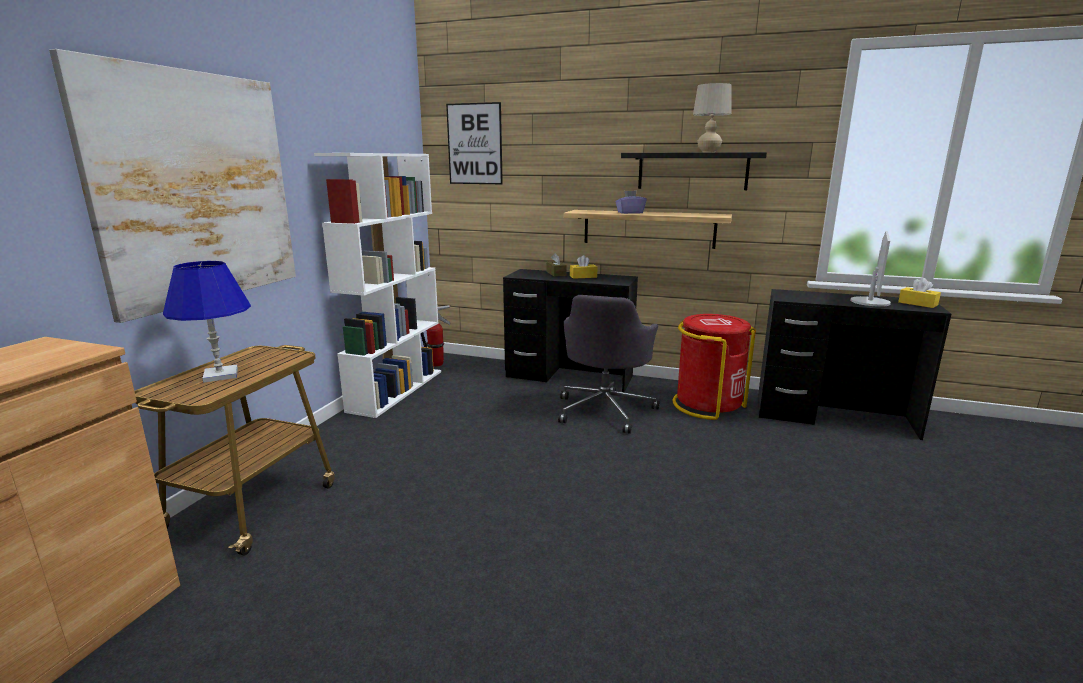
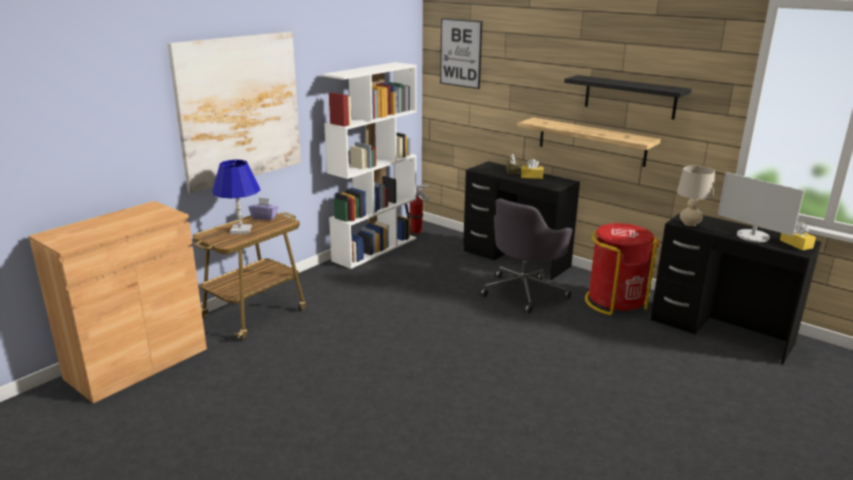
camera: 20 degrees right, 5 degrees up
(630, 213) = (571, 128): purple tissue box -> purple tissue box (264, 217)
(708, 152) = (637, 85): beige table lamp -> beige table lamp (689, 224)
(870, 302) = (752, 236): monitor -> monitor turned 90 degrees clockwise

